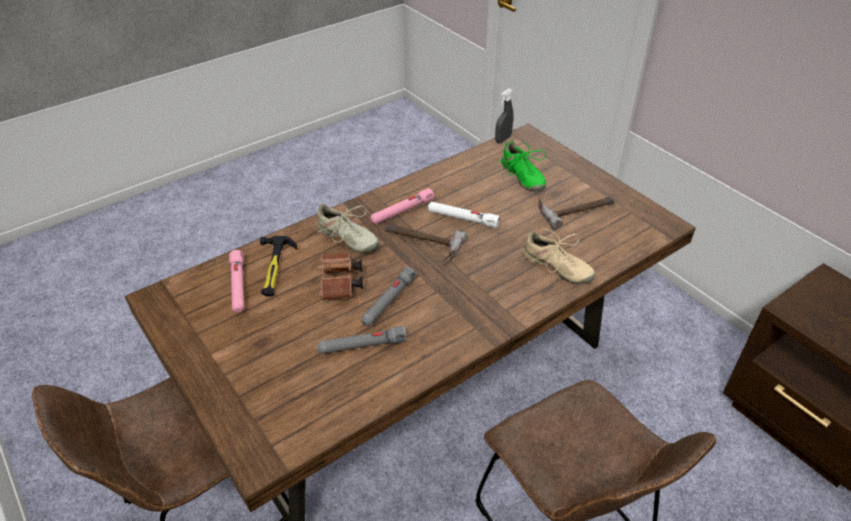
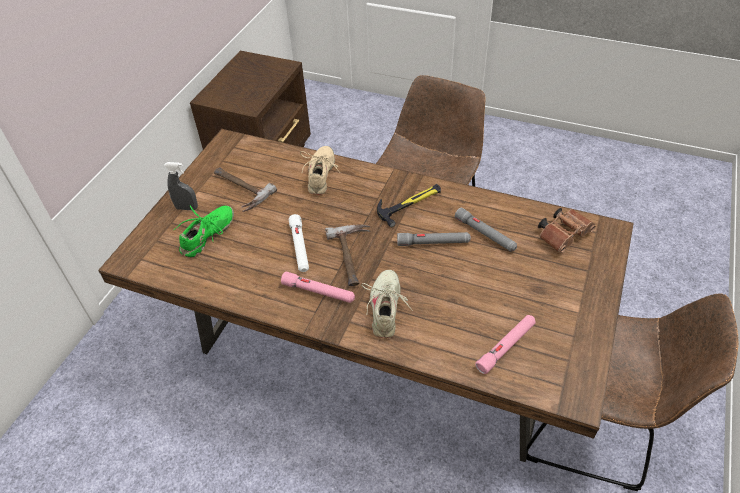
camera: 120 degrees left, 5 degrees up
(274, 268) = (464, 336): hammer -> hammer (410, 203)
(340, 285) = (442, 280): brown binoculars -> brown binoculars (564, 235)
(503, 139) = (144, 275): grey spray bottle -> grey spray bottle (187, 208)

